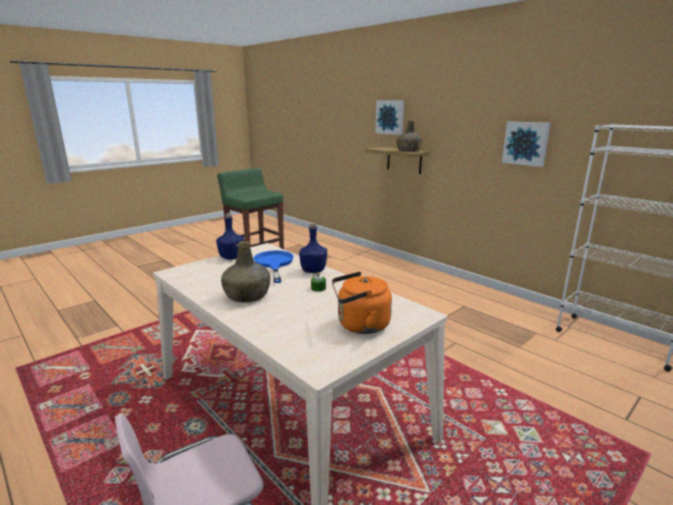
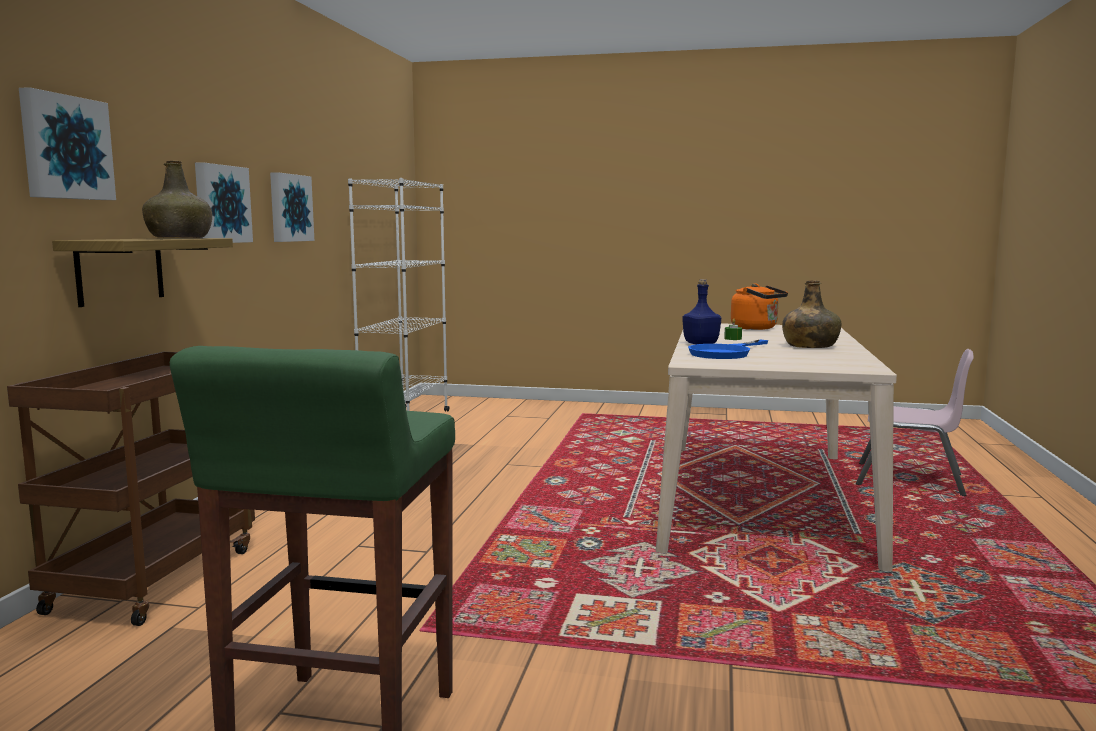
camera: 125 degrees left, 10 degrees down
(231, 257) = (762, 365): blue bottle -> none
(371, 257) = (155, 577): none -> brown cart
(462, 138) = (221, 204): none -> picture

